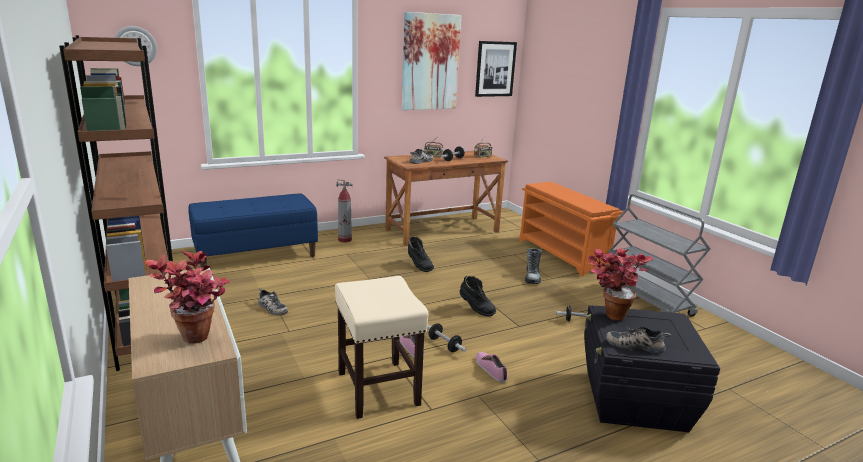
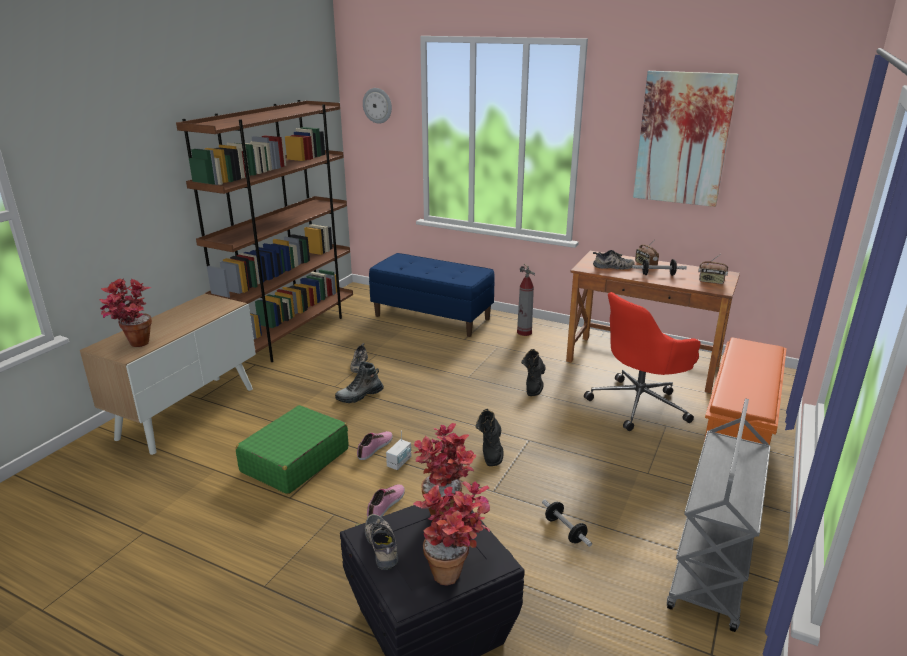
camera: 55 degrees right, 5 degrees up
(379, 389) = (294, 460): beige stool -> green suitcase
(444, 345) = (399, 462): dumbbell -> radio
(483, 250) = (639, 404): none -> red office chair
(495, 69) = (799, 156): picture -> none
(532, 277) = (625, 459): boot -> boot (359, 396)
(678, 332) = (456, 572): none -> potted plant

